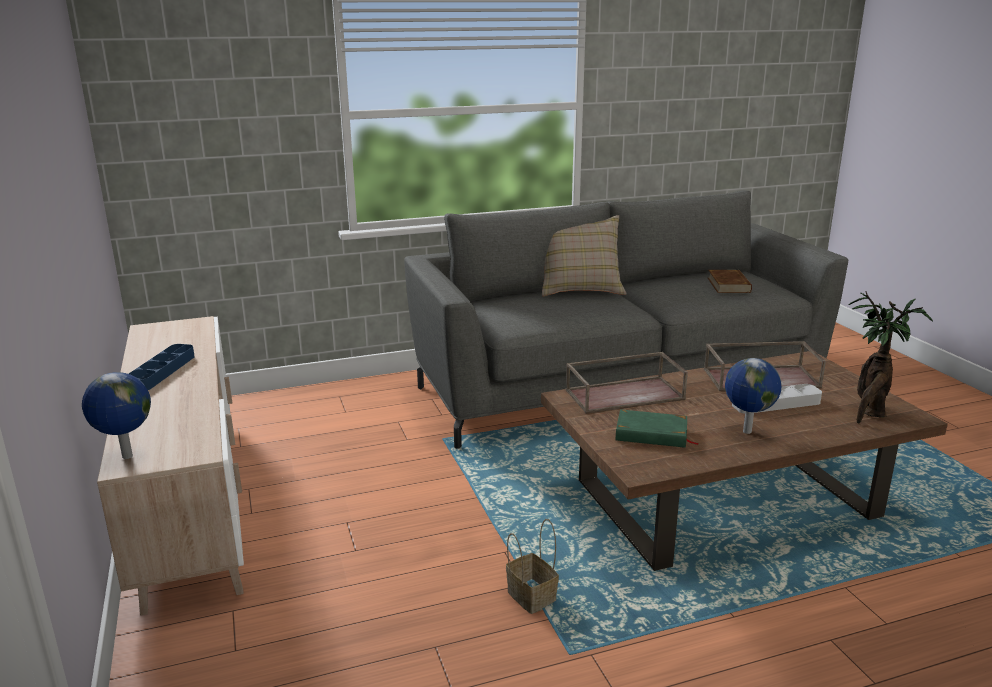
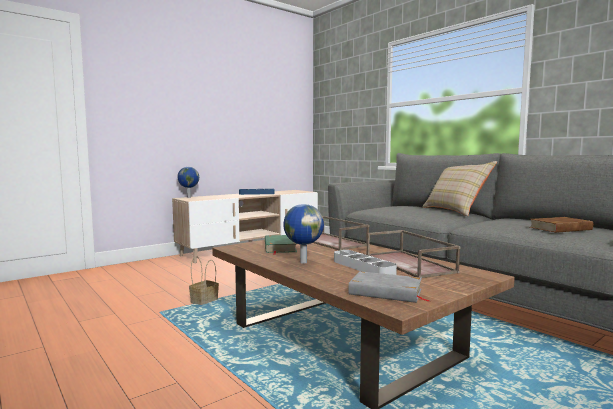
camera: 70 degrees right, 15 degrees down
(870, 412) = (386, 292): potted plant -> grey book

